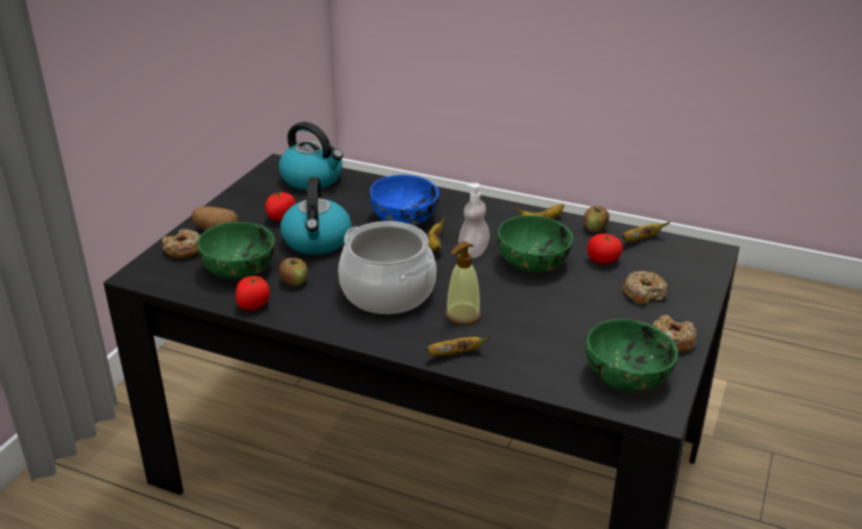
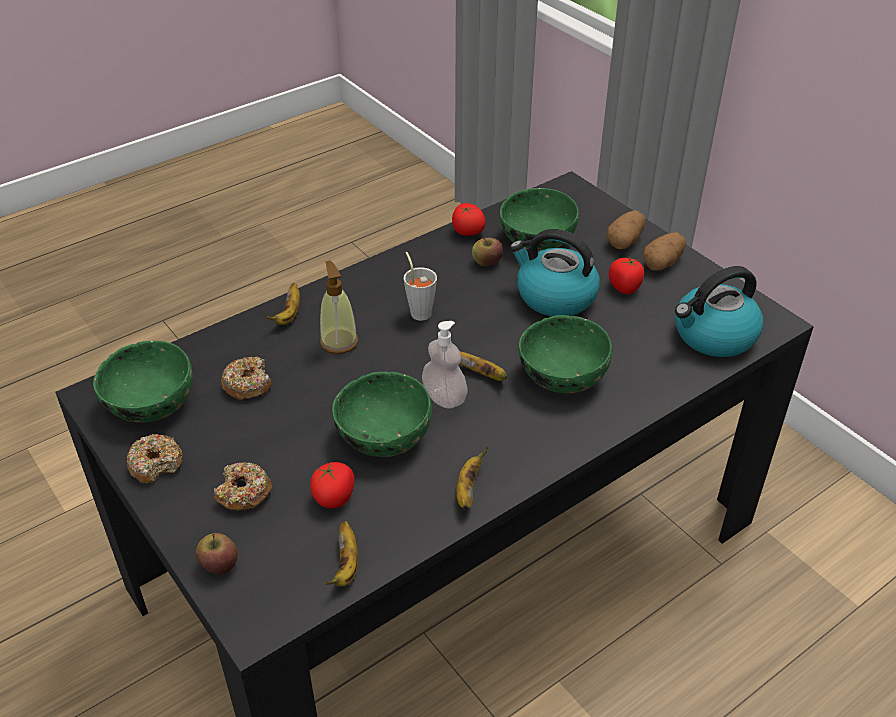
camera: 120 degrees right, 10 degrees up
(184, 250) = (597, 217): donut -> donut (247, 384)
(236, 210) = (662, 263): none -> potato
(388, 292) = (419, 310): cooking pot -> grey cup
(404, 218) = (561, 374): blue bowl -> green bowl
(595, 228) = (409, 534): apple -> apple (219, 564)

